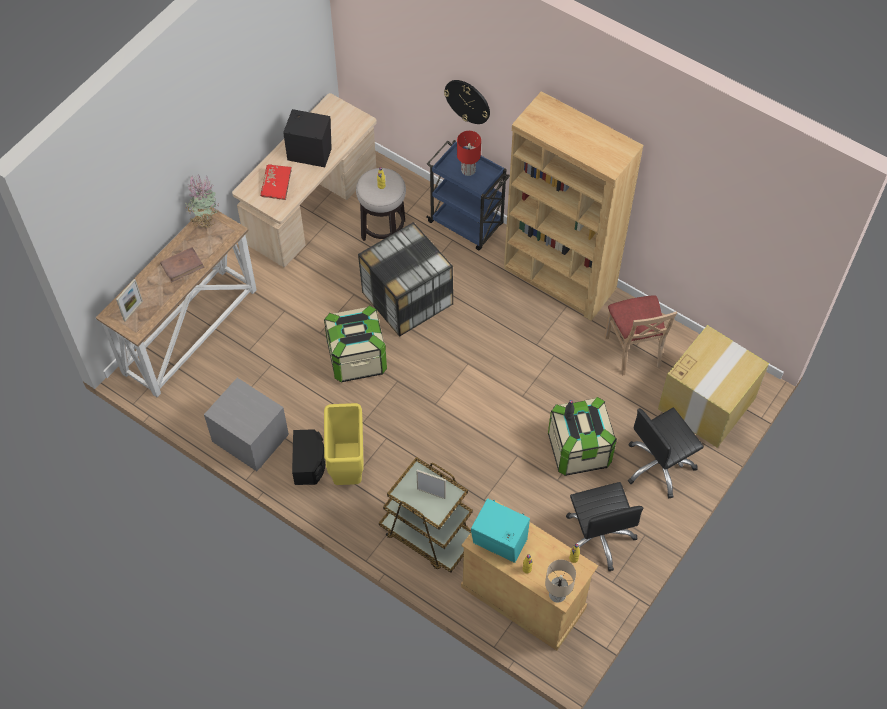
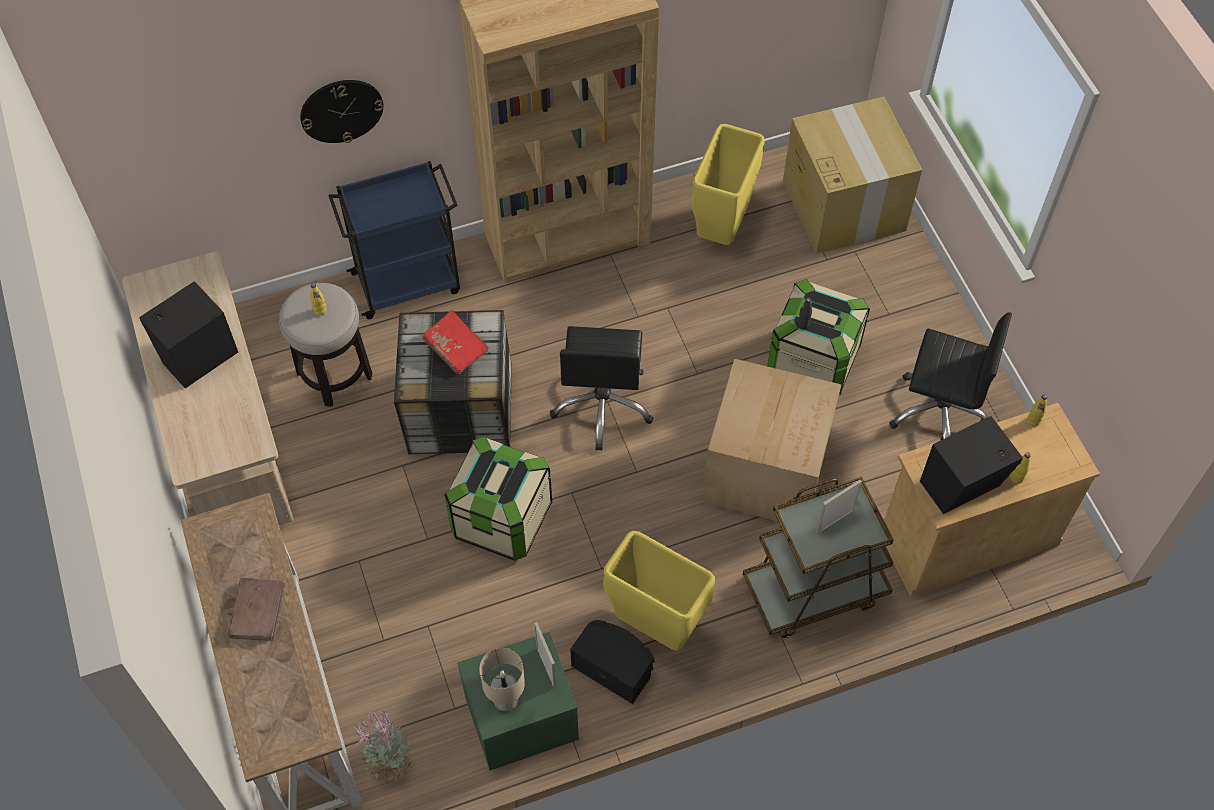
camera: 55 degrees left, 0 degrees up
(133, 311) = (278, 720): picture frame -> picture frame (546, 667)
(205, 219) = (205, 537): potted plant -> potted plant (390, 762)
(249, 438) = (520, 719): grey nightstand -> green nightstand
(277, 186) = (215, 424): red book -> red book (456, 348)
(468, 170) = (391, 201): red table lamp -> none
(487, 467) = (768, 469): none -> cardboard box
(500, 544) = (963, 486): turquoise speaker -> black speaker
(558, 594) = (1071, 466): beige table lamp -> beige table lamp (506, 698)
(633, 350) = (723, 228): beige chair -> yellow trash can
(659, 466) = (890, 298): black office chair -> black office chair (603, 405)

